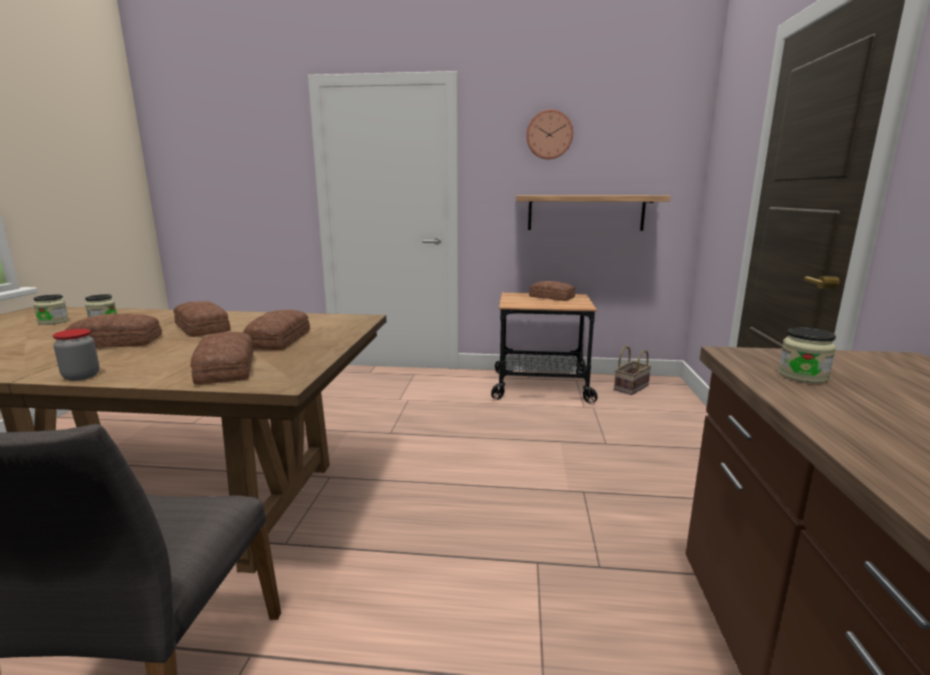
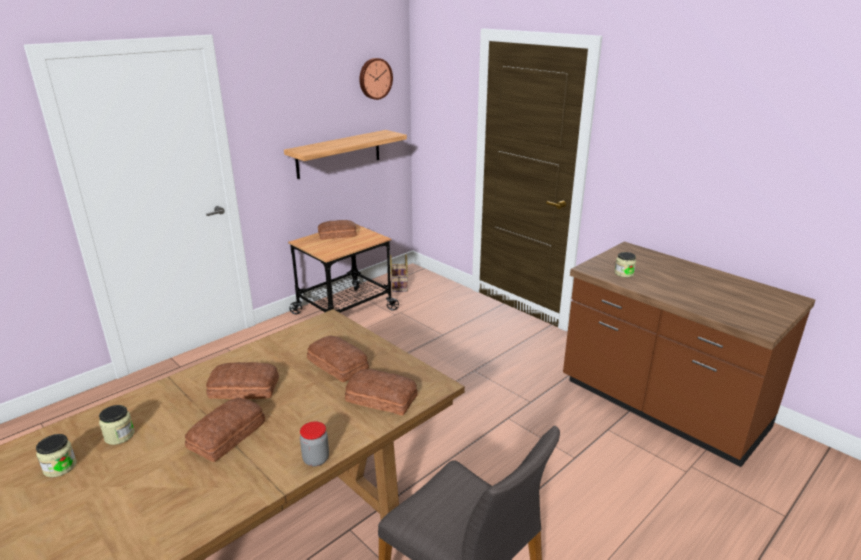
camera: 50 degrees left, 10 degrees up
(549, 135) = (303, 90): wall clock -> wall clock (374, 78)

